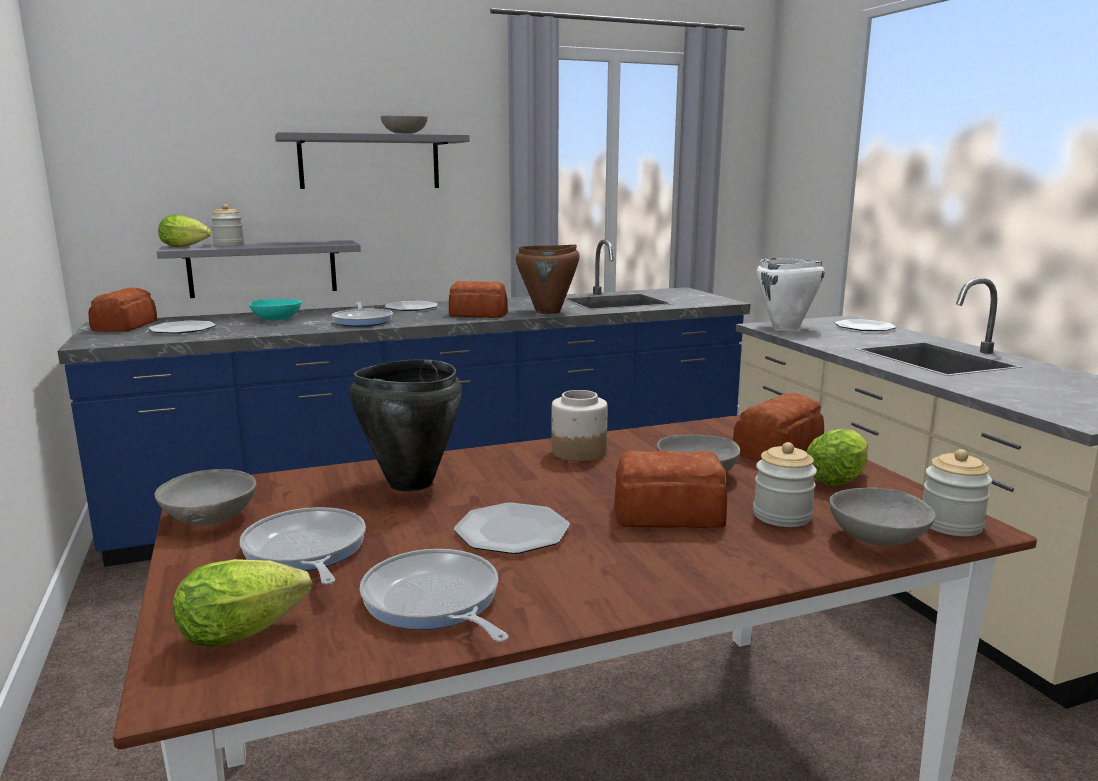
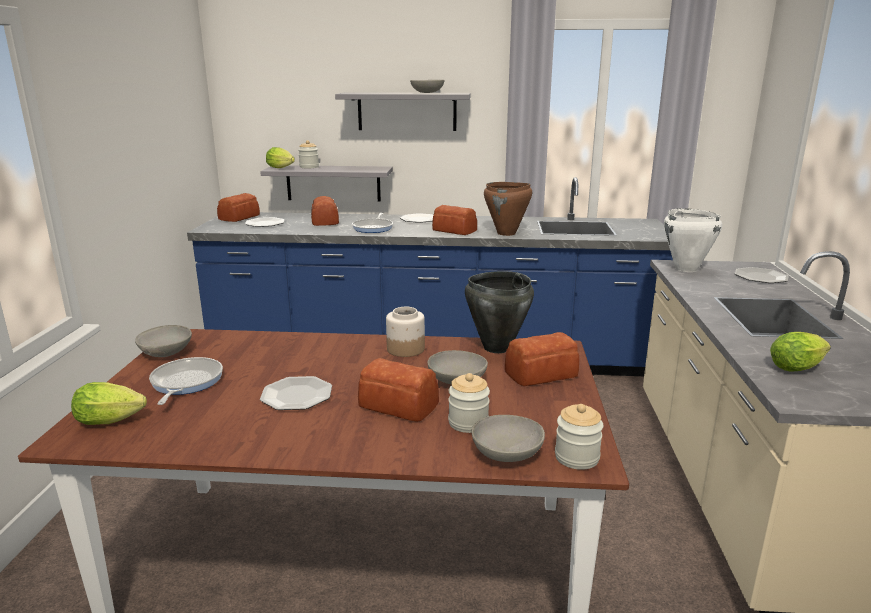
camera: 25 degrees right, 5 degrees up
(276, 320) = (324, 221): turquoise bowl -> bread
(409, 483) = (283, 352): black cooking pot -> black cooking pot (496, 347)
(434, 602) = (207, 427): frying pan -> none
(839, 478) = (551, 405): lettuce -> lettuce (798, 367)

